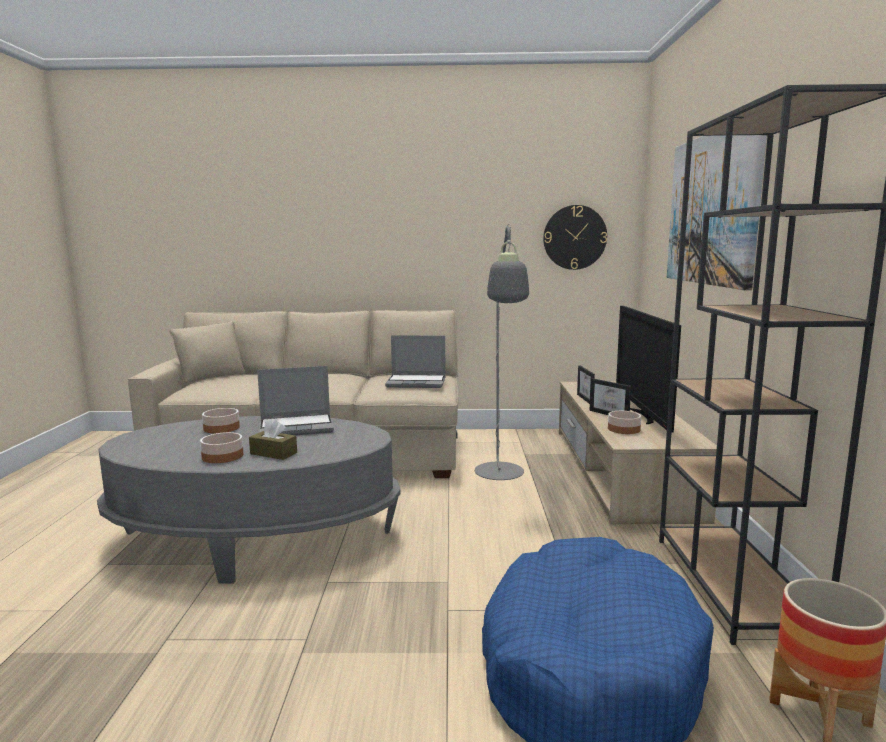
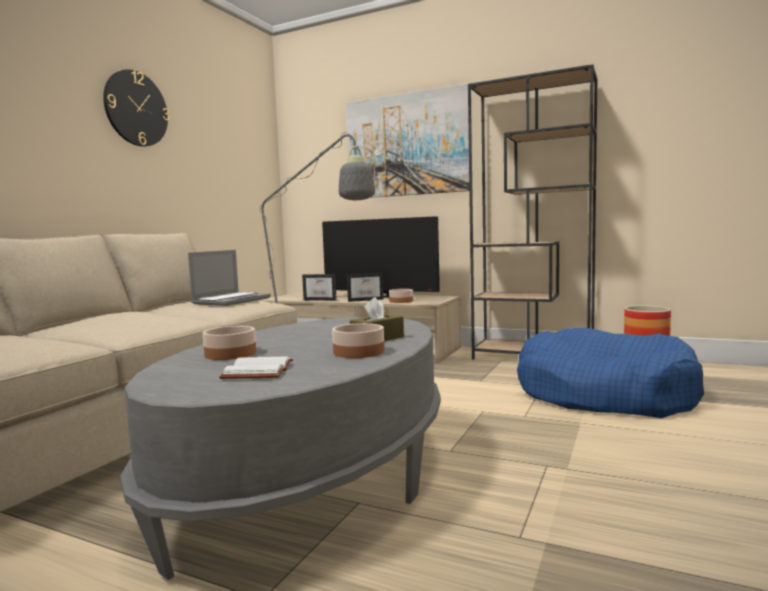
camera: 65 degrees left, 5 degrees down
(170, 443) = (256, 371): none -> white book
(297, 427) = (293, 333): laptop -> none
(574, 237) = (245, 169): wall clock -> wall clock (136, 109)

